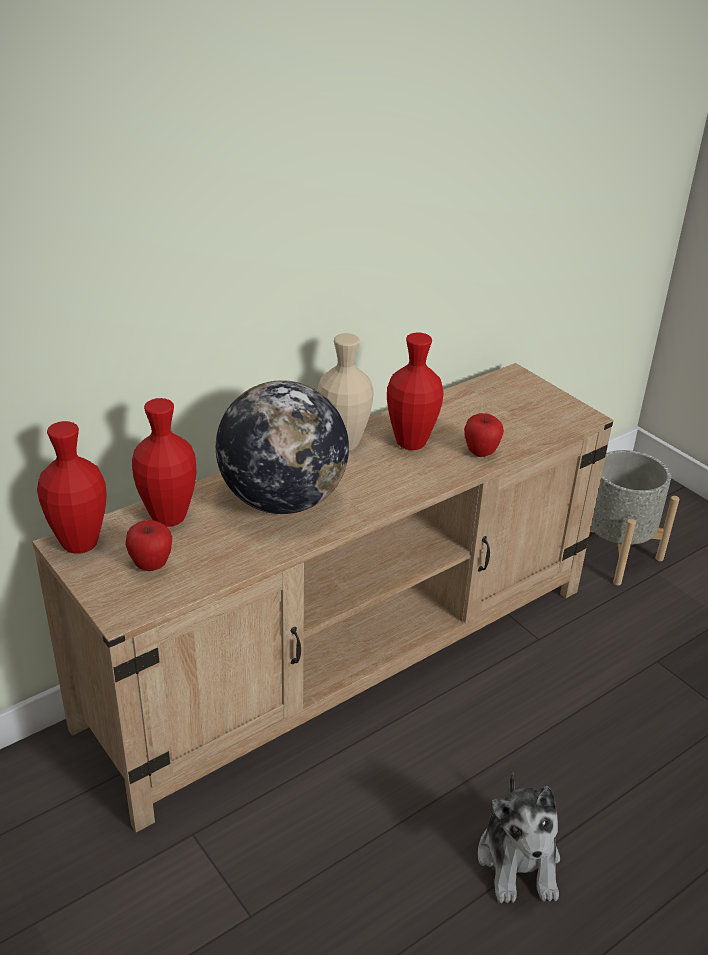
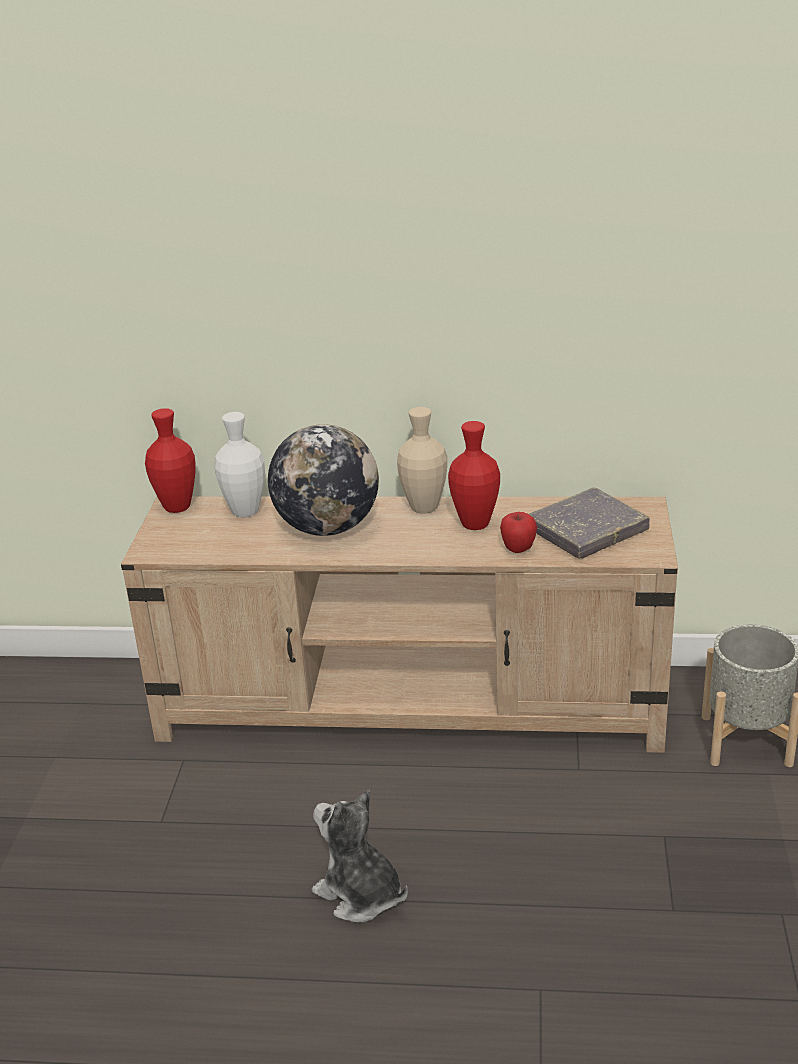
camera: 45 degrees right, 5 degrees down
(151, 565) = (197, 534): apple -> none
(169, 518) = (245, 512): red vase -> white vase
(505, 413) = (586, 530): none -> grey book
(519, 860) = (360, 895): plush toy -> plush toy turned 90 degrees clockwise

